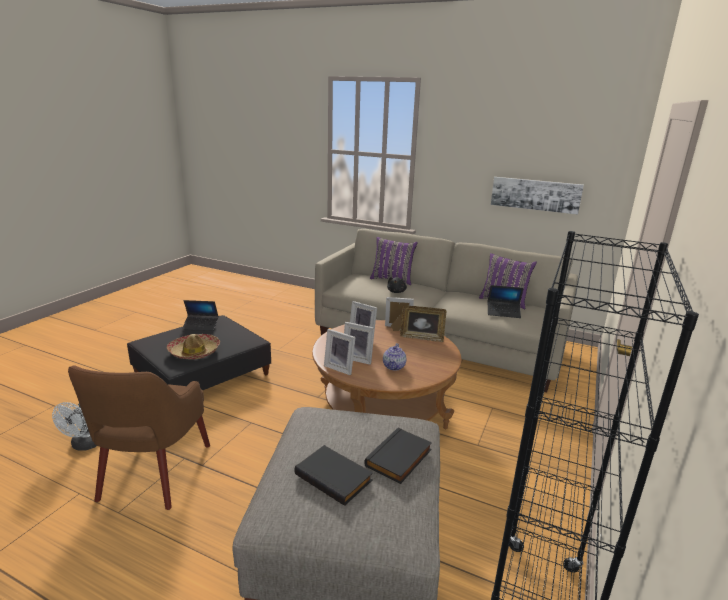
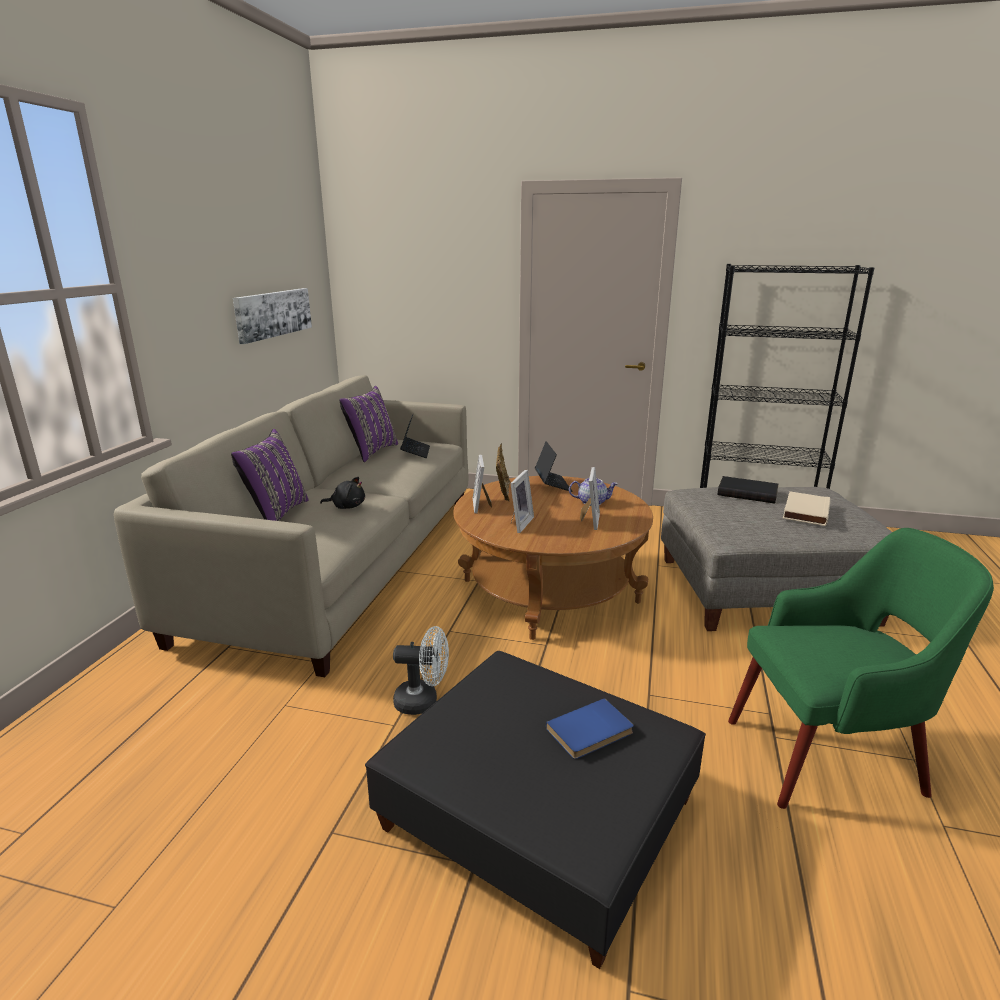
camera: 100 degrees left, 0 degrees up
(84, 445) = (874, 898): white fan -> white fan (423, 701)
(154, 473) = (829, 756): brown armchair -> green armchair
(194, 352) = (591, 732): hat -> blue book
(201, 326) = (460, 771): laptop -> laptop (552, 484)
(335, 477) = (804, 511): black book -> beige book
(340, 368) = (621, 528): picture frame -> none

